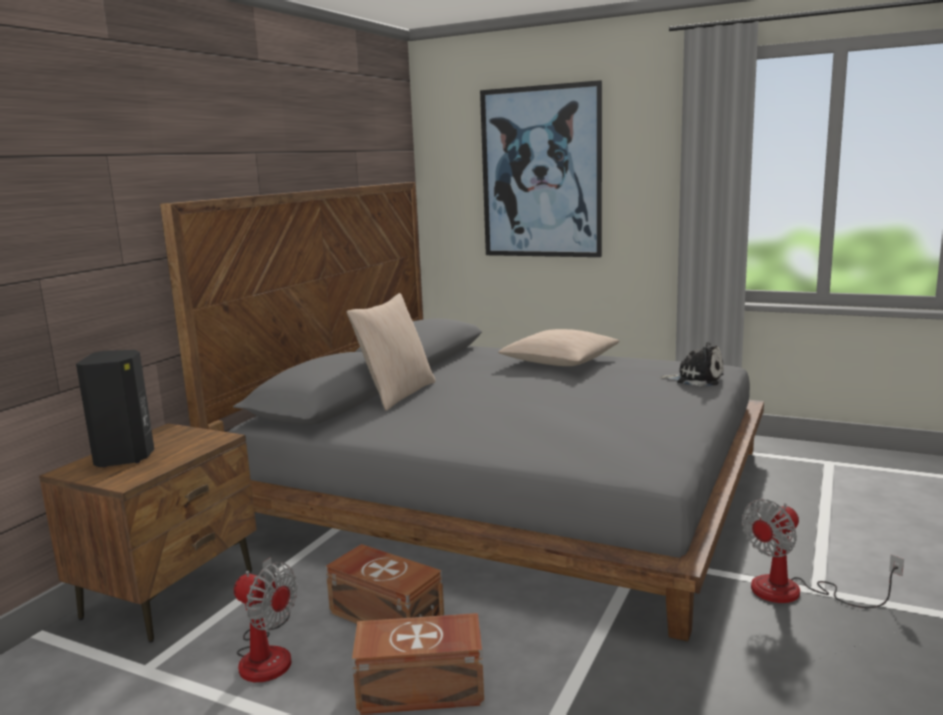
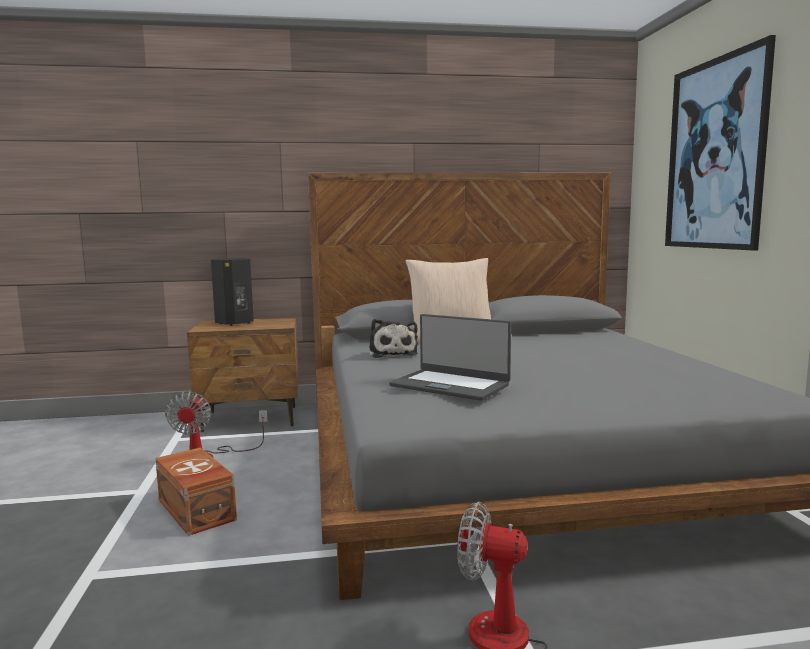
camera: 55 degrees right, 5 degrees down
(386, 614) = (277, 473): brown storage box -> none
(559, 361) = (634, 353): beige pillow -> none
(586, 429) = (450, 385): none -> laptop
(696, 379) = (711, 396): plush toy -> plush toy (392, 353)

